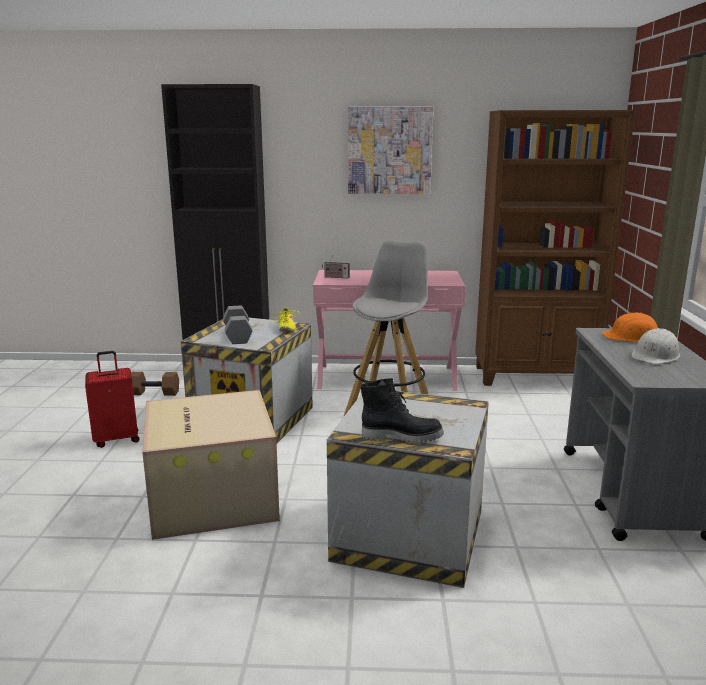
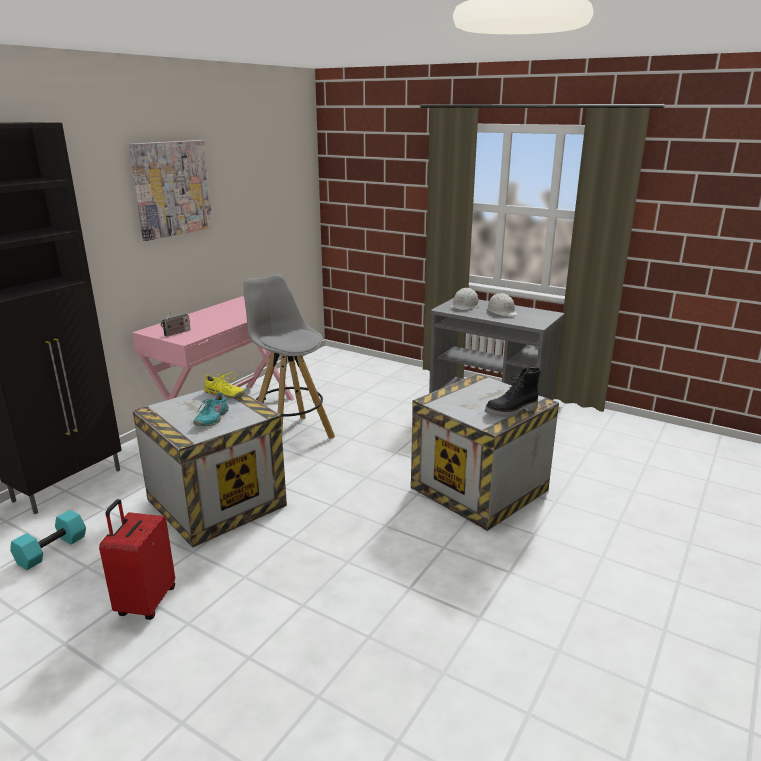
camera: 60 degrees left, 5 degrees up
(155, 392) = (52, 549): brown dumbbell -> turquoise dumbbell
(211, 497) = (344, 563): cardboard box -> none
(238, 336) = (211, 418): grey dumbbell -> turquoise shoe
(402, 436) = (512, 411): black boot -> black boot turned 150 degrees counterclockwise
(536, 376) = (312, 367): brown bookcase -> none
(631, 337) = (465, 305): orange hard hat -> white hard hat

